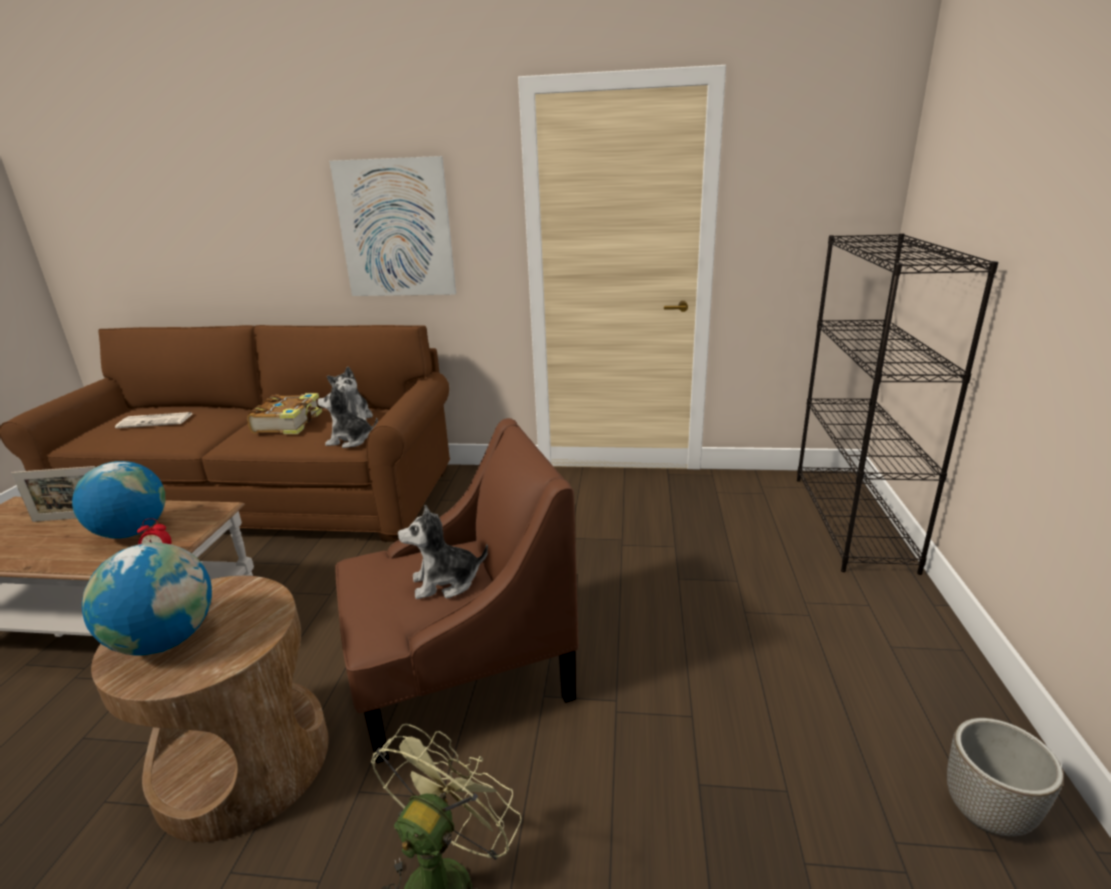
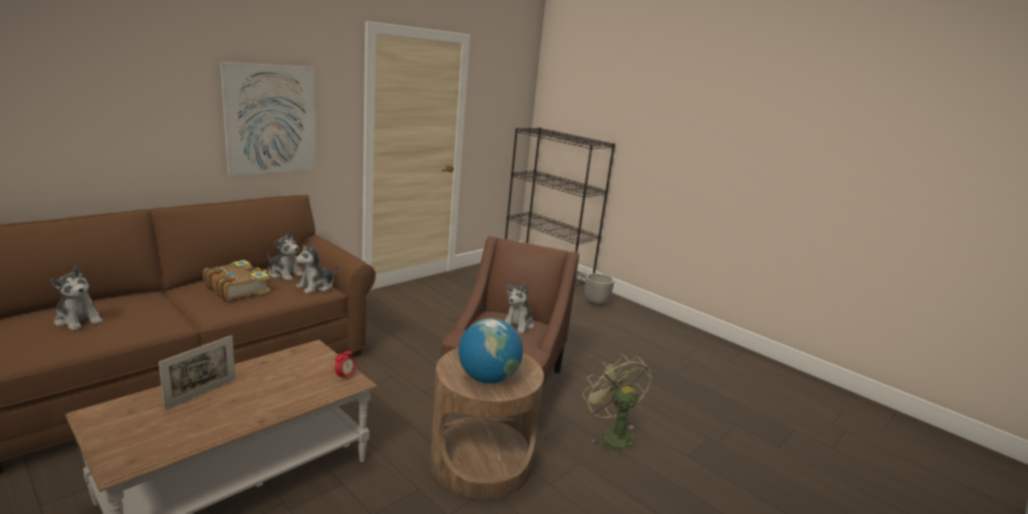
camera: 55 degrees left, 5 degrees down
(132, 532) = (285, 378): globe -> none
(156, 421) = (78, 320): newspaper -> plush toy
(987, 813) = (689, 341): planter -> planter (596, 303)

